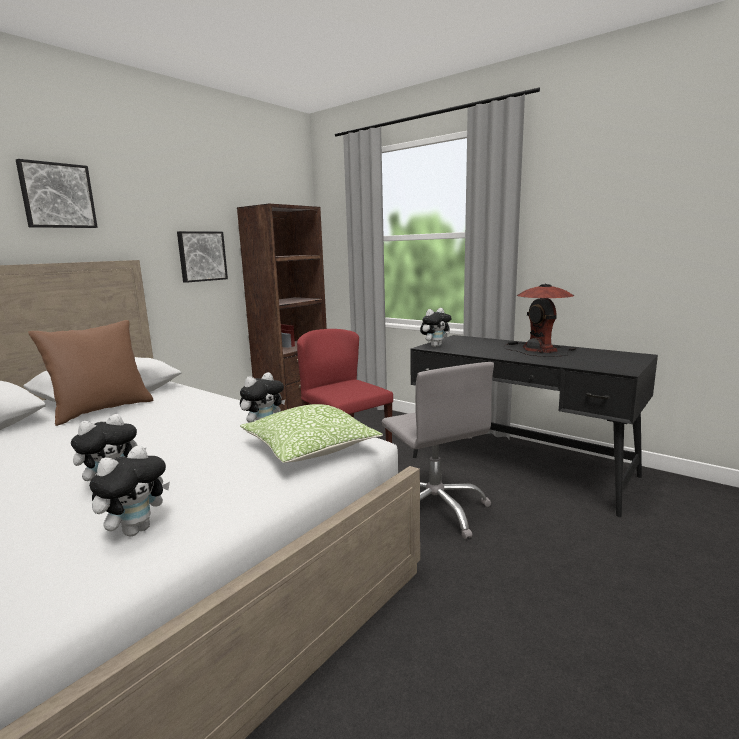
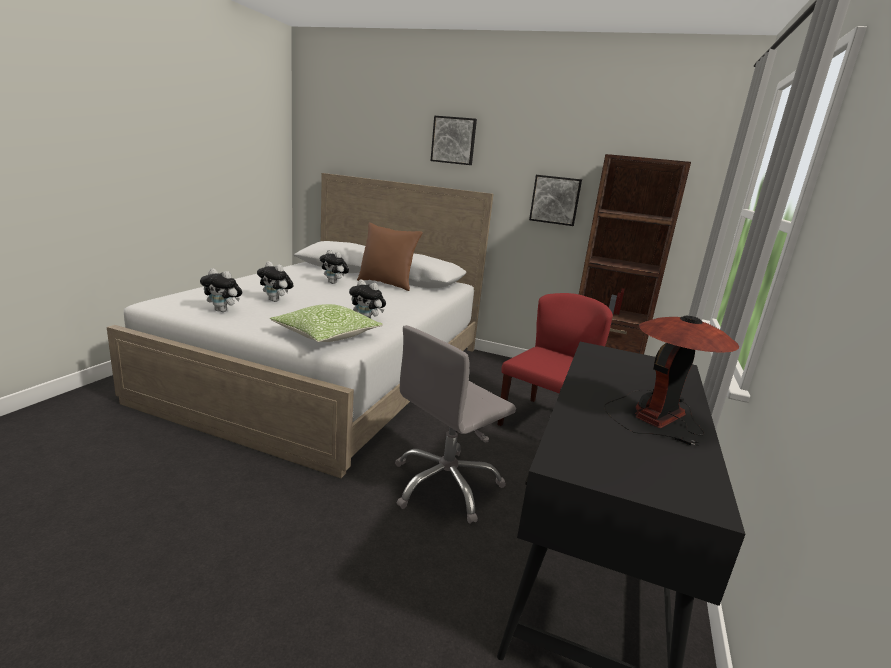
camera: 70 degrees right, 5 degrees up
(435, 346) = (606, 352): plush toy -> plush toy (334, 283)

